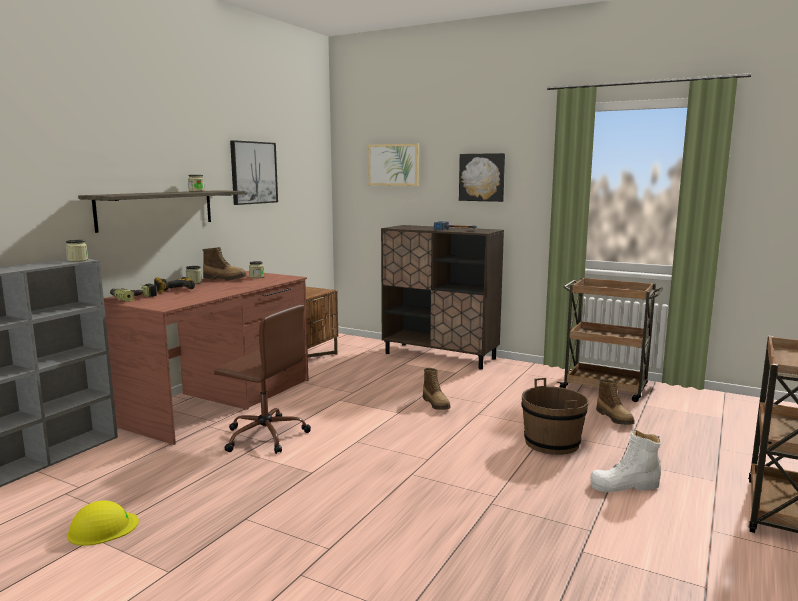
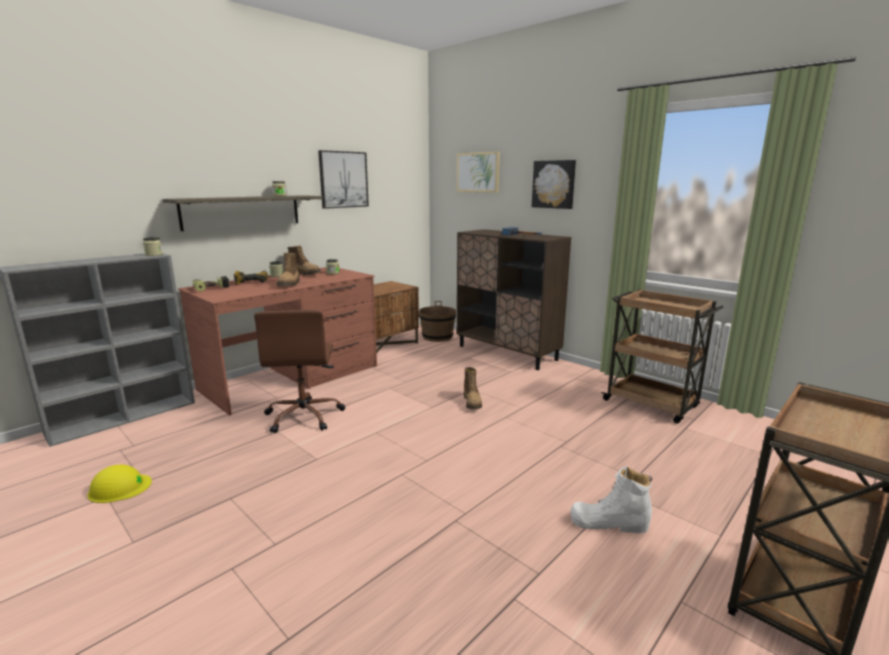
camera: 15 degrees right, 5 degrees up
(264, 436) = (304, 416): brown office chair -> brown office chair turned 45 degrees clockwise
(552, 443) = (559, 460): brown bucket -> brown bucket (437, 337)
(615, 418) = (643, 439): boot -> boot (289, 284)

